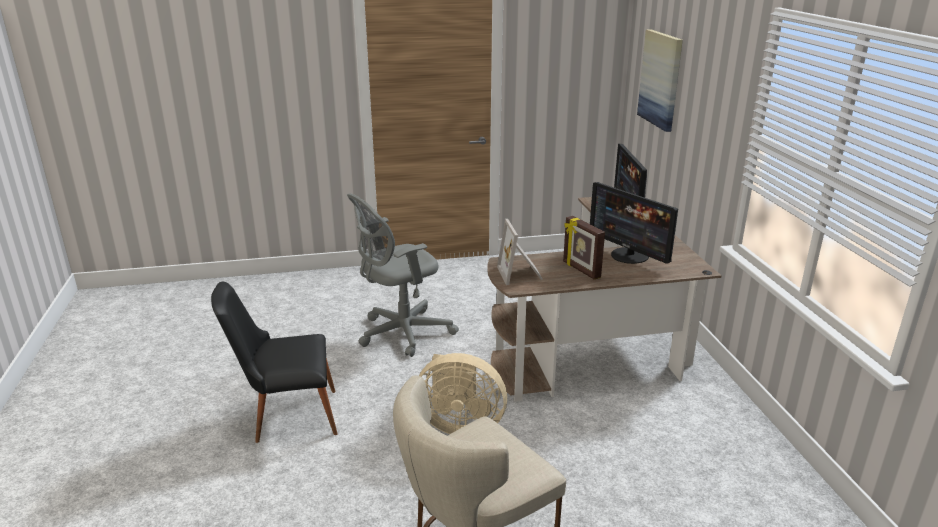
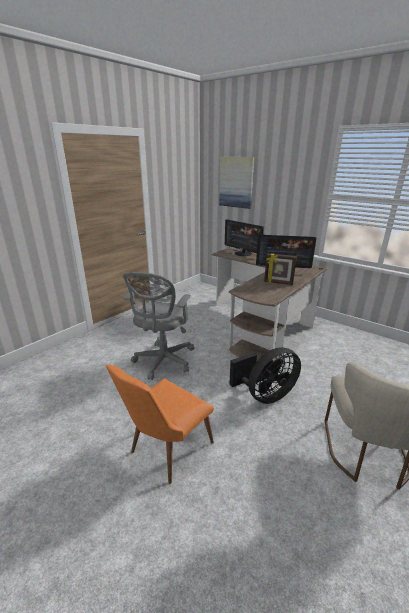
camera: 40 degrees left, 0 degrees up
(286, 416) = (165, 451): black chair -> orange chair
(460, 424) = (265, 395): beige fan -> black fan
(521, 274) = (258, 293): picture frame -> none

